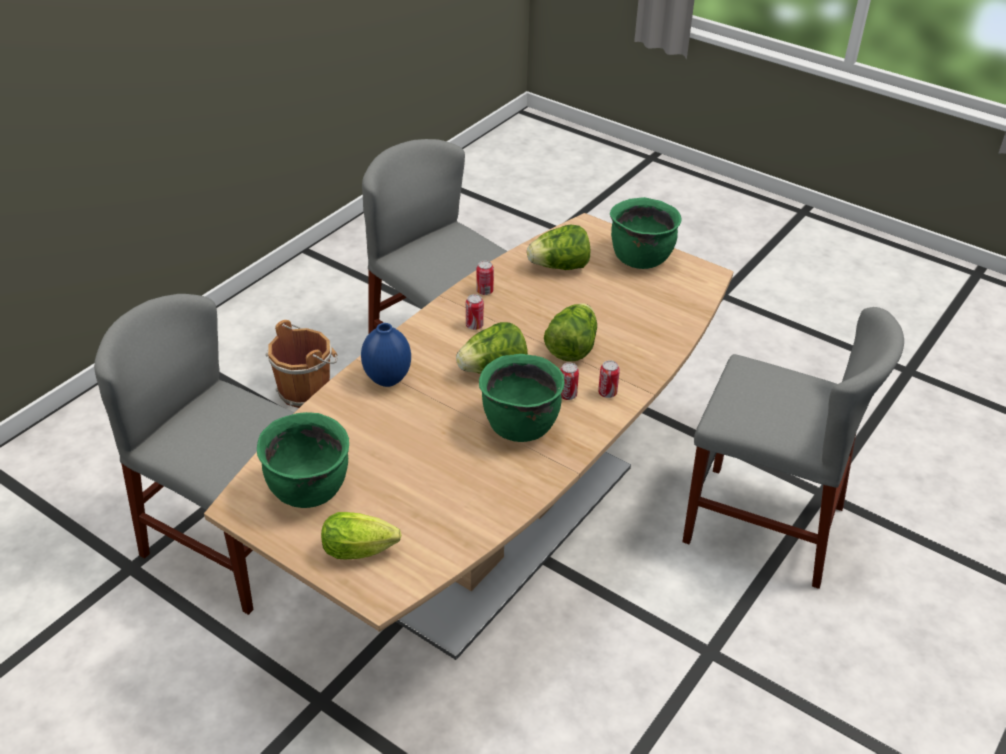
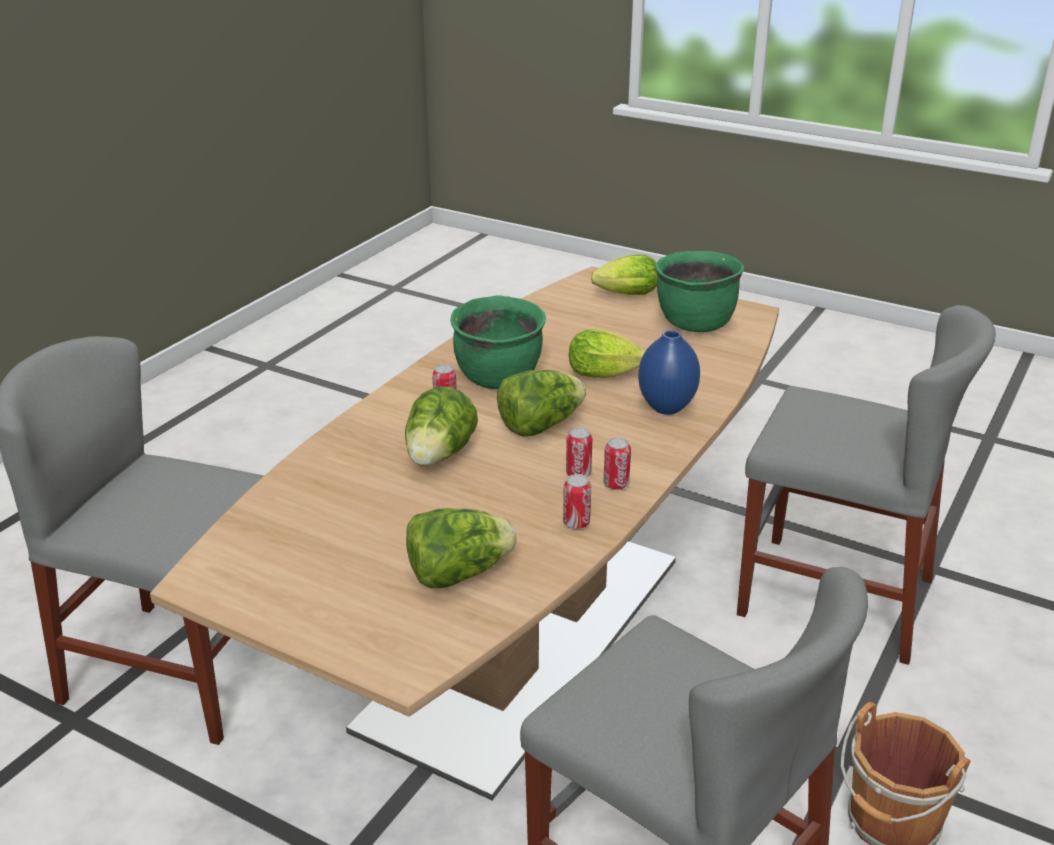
camera: 175 degrees right, 10 degrees down
(423, 422) = (607, 375): none -> lettuce
(607, 393) = (396, 412): can -> can (616, 484)
(640, 258) = (311, 603): green cooking pot -> none

